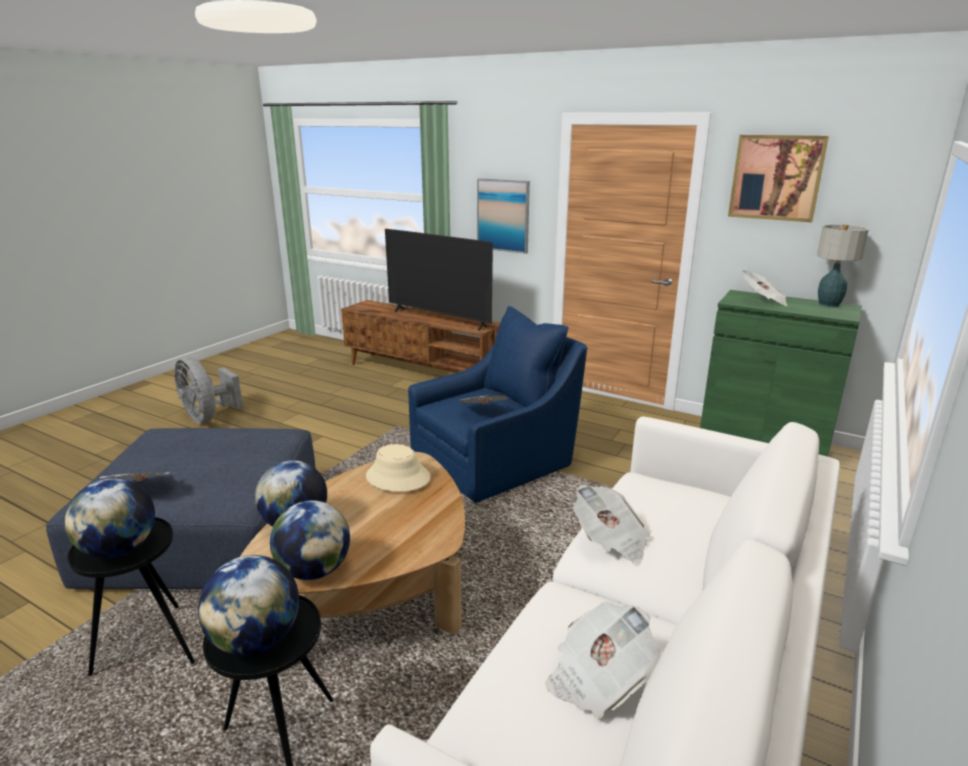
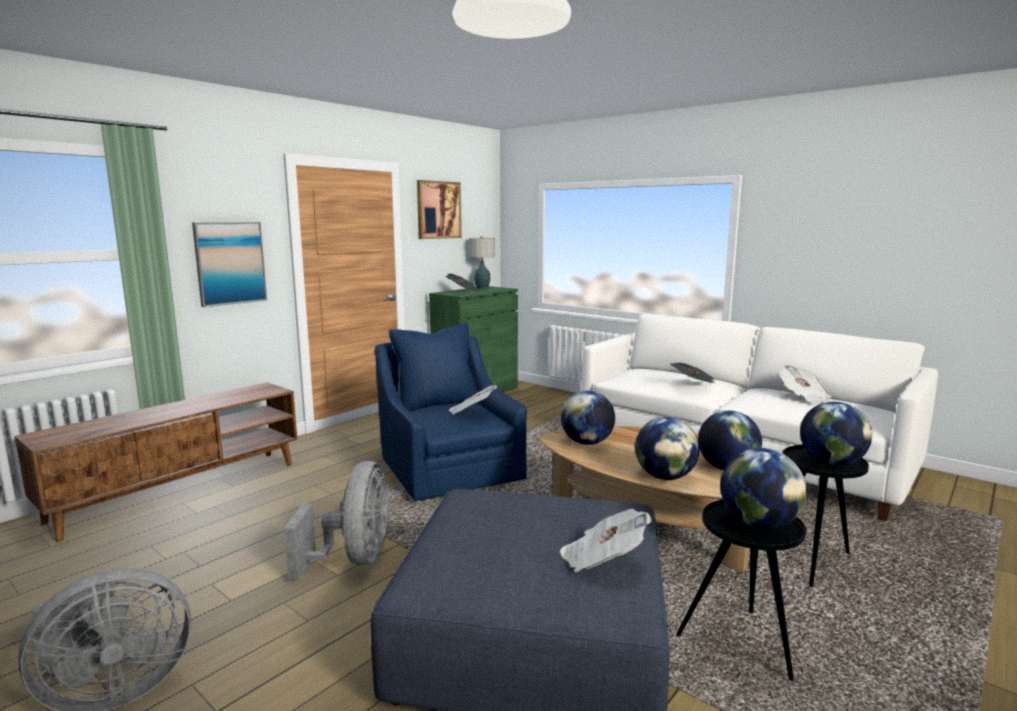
camera: 80 degrees left, 10 degrees down
(323, 448) = (354, 559): none -> grey fan
(397, 477) = (587, 443): beige hat -> globe
(439, 319) = (205, 403): television -> none

